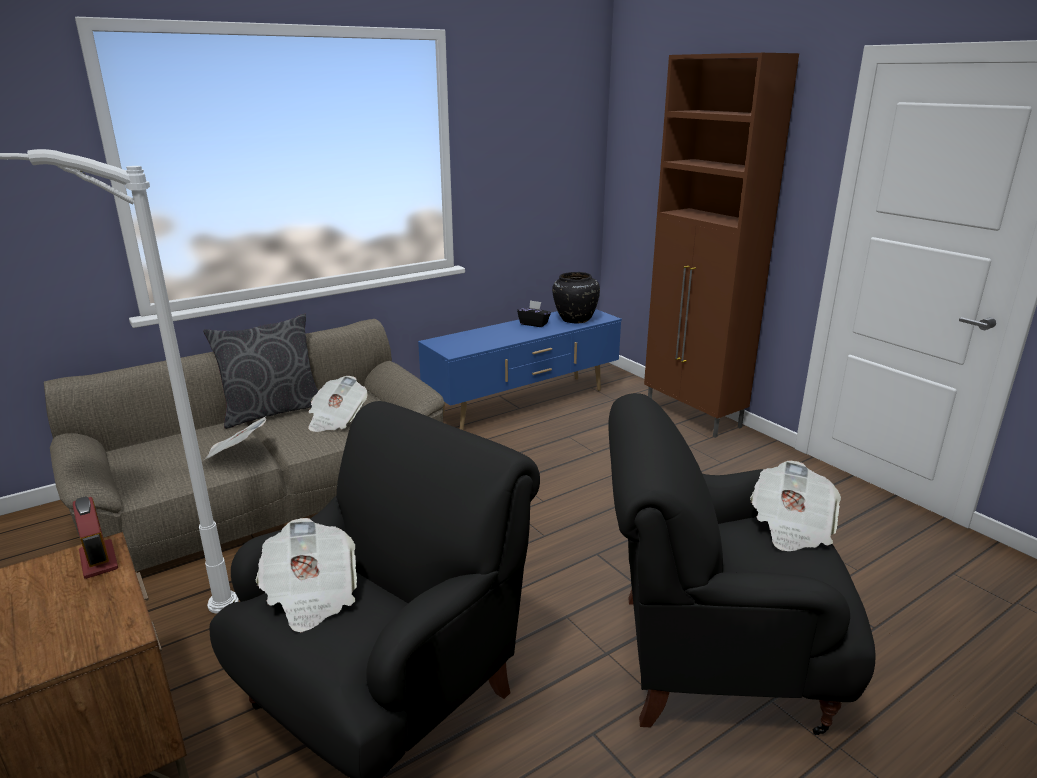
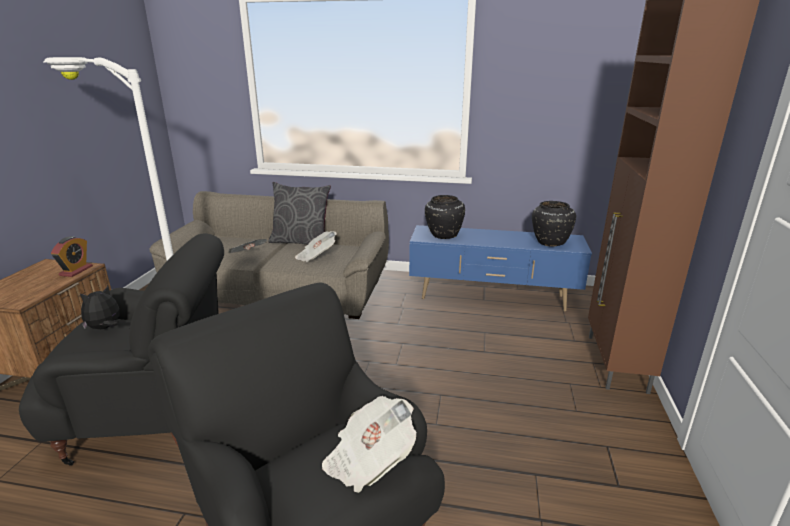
camera: 45 degrees right, 0 degrees up
(311, 595) = (105, 328): newspaper -> plush toy
(469, 342) = (443, 235): none -> black vase
(534, 324) = (512, 236): black tissue box -> none

